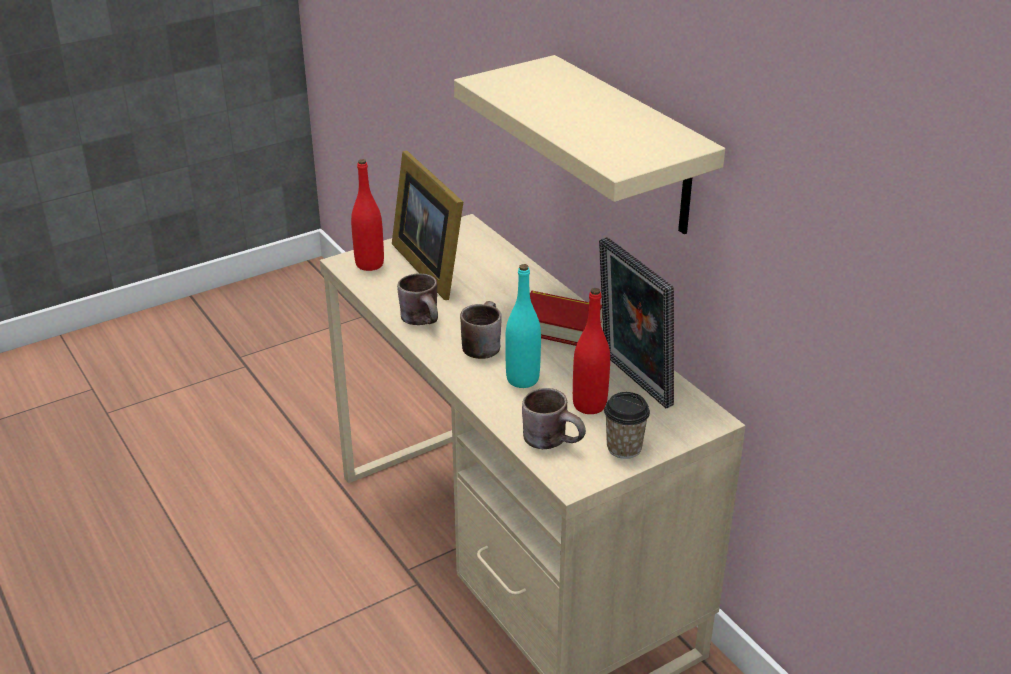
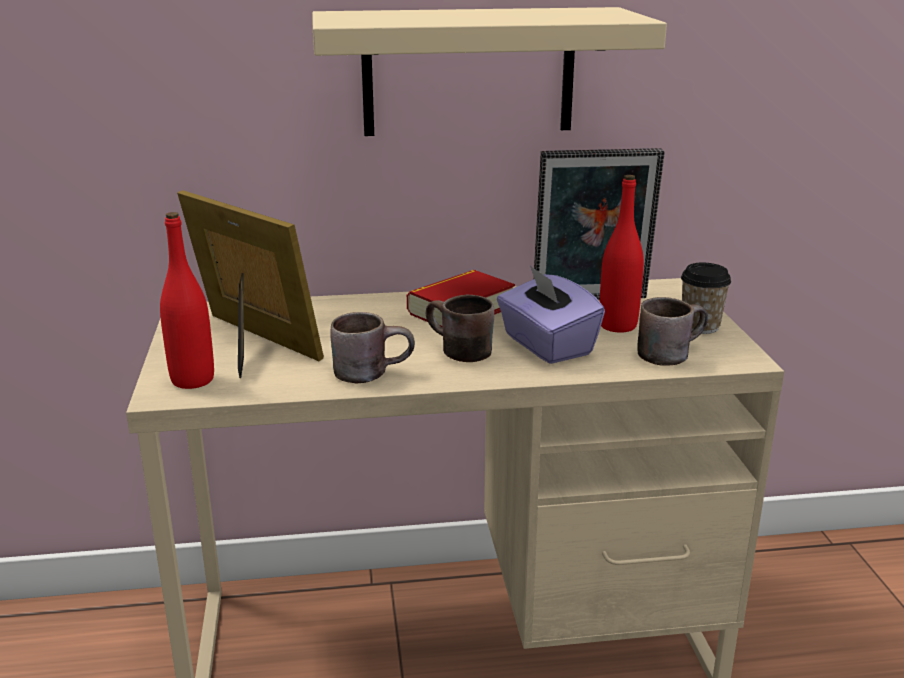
camera: 65 degrees left, 10 degrees down
(432, 265) = (251, 344): picture frame -> picture frame turned 135 degrees counterclockwise
(522, 379) = (546, 345): turquoise bottle -> purple tissue box

